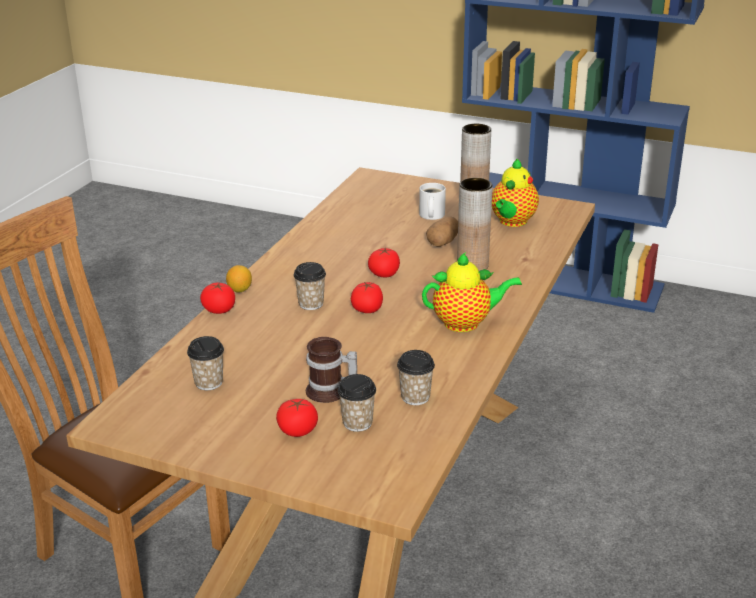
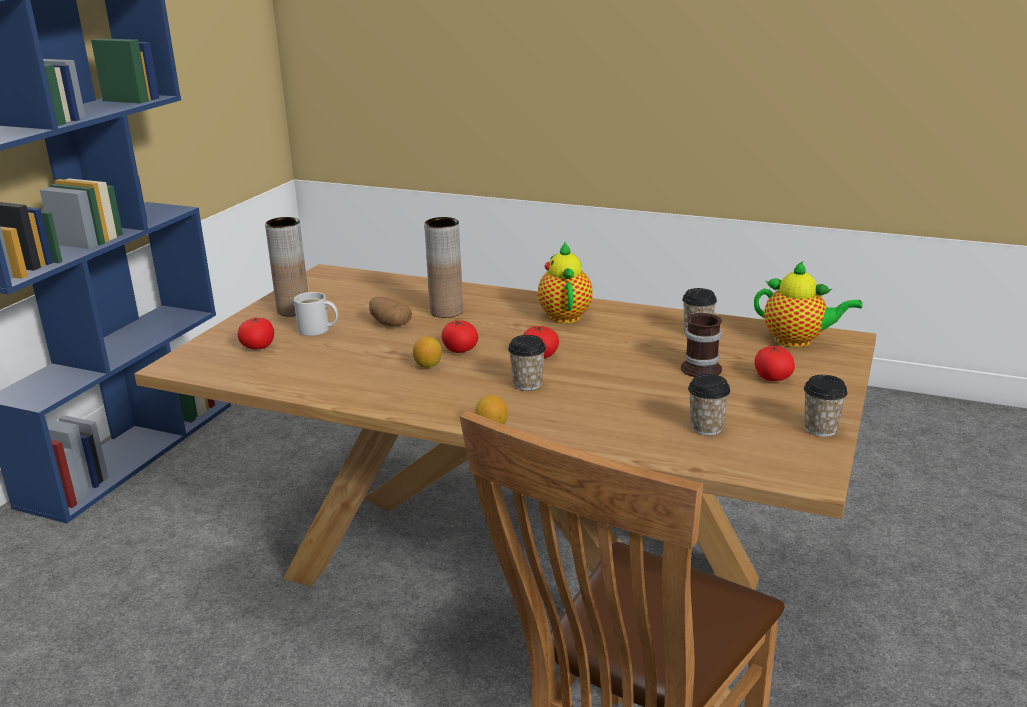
camera: 90 degrees left, 5 degrees down
(219, 310) = (543, 436): tomato -> tomato (258, 347)
(355, 262) = (428, 365): none -> lemon
(357, 423) = (747, 354): cup -> cup (820, 429)
(512, 222) = (350, 295): teapot -> teapot (797, 341)

